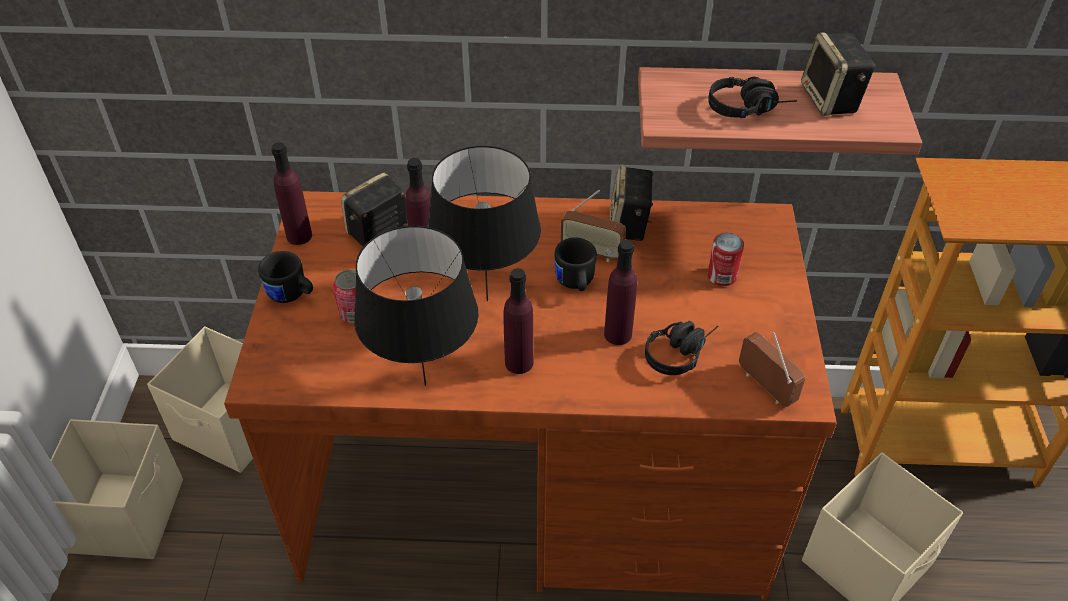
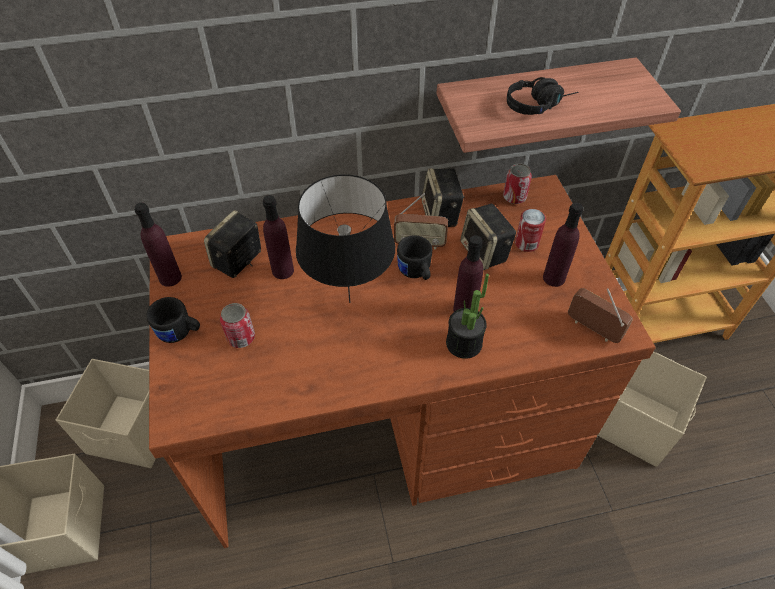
camera: 15 degrees left, 5 degrees up
(423, 385) = (321, 390): black table lamp -> none
(519, 362) = (394, 352): purple bottle -> purple bottle (554, 278)
(603, 370) = (464, 343): none -> potted plant
(680, 351) = (518, 313): black headphones -> none
(727, 221) = (514, 197): none -> can
(831, 100) = (598, 87): speaker -> speaker (485, 252)

